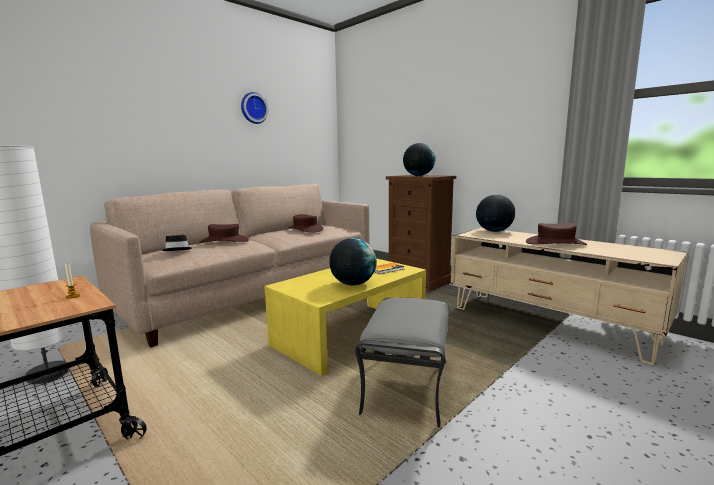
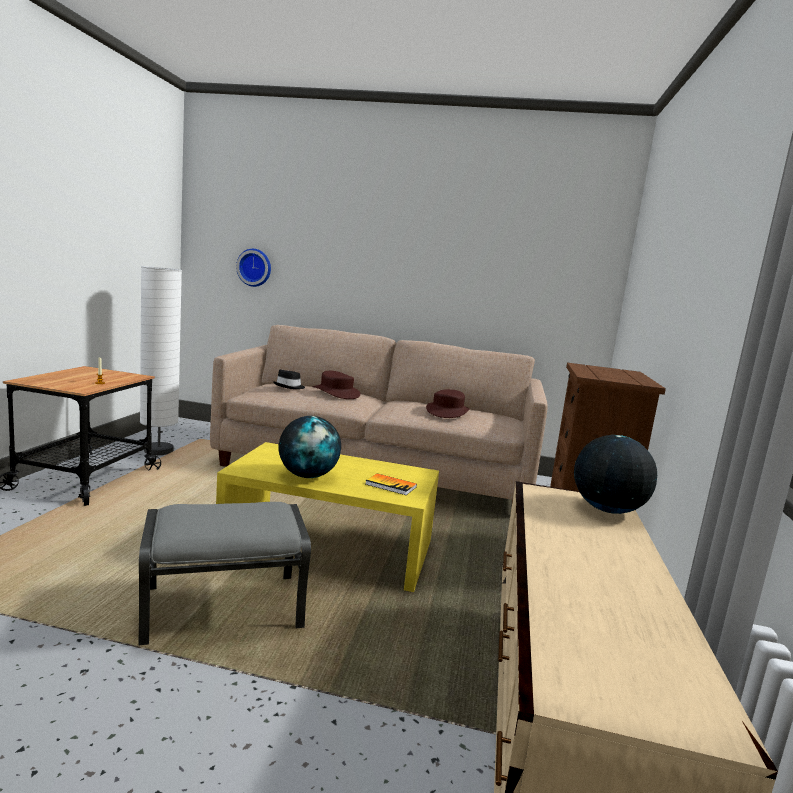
camera: 55 degrees right, 0 degrees up
(253, 108) = (471, 241): wall clock -> wall clock (255, 267)
(418, 175) = (606, 373): globe -> none
(555, 243) = (581, 565): brown hat -> none

